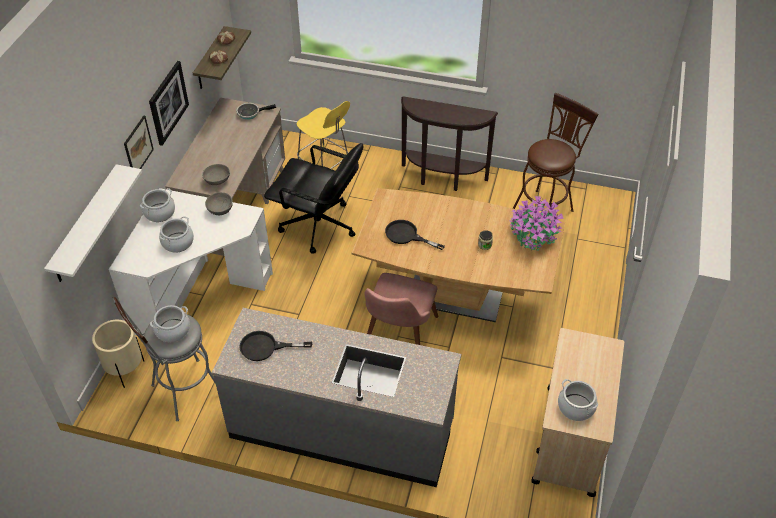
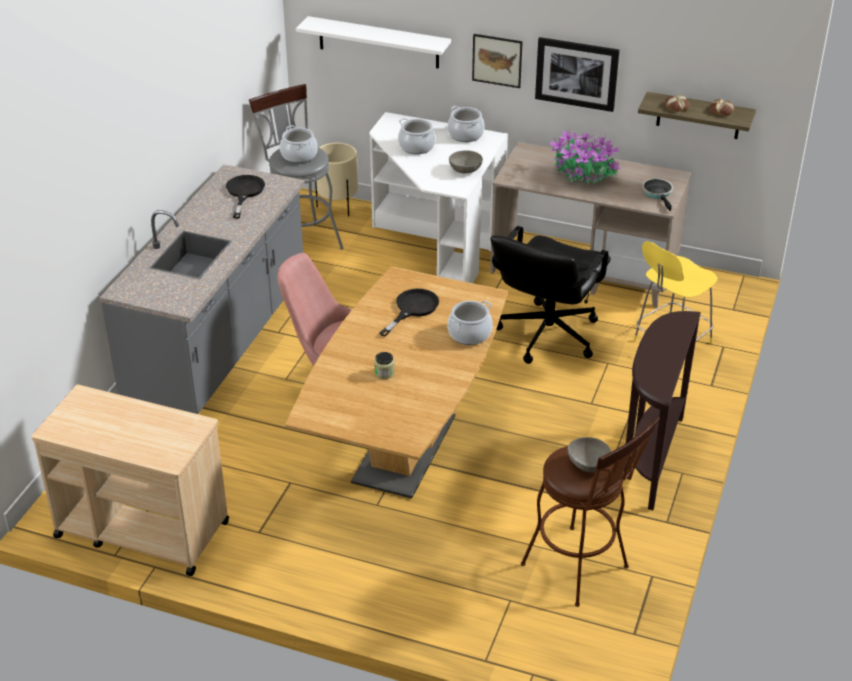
camera: 95 degrees right, 10 degrees down
(217, 181) = (524, 173): grey bowl -> grey bowl (588, 465)
(532, 236) = (393, 420): potted plant -> potted plant (584, 176)
(576, 407) = (91, 414): cooking pot -> cooking pot (469, 334)

